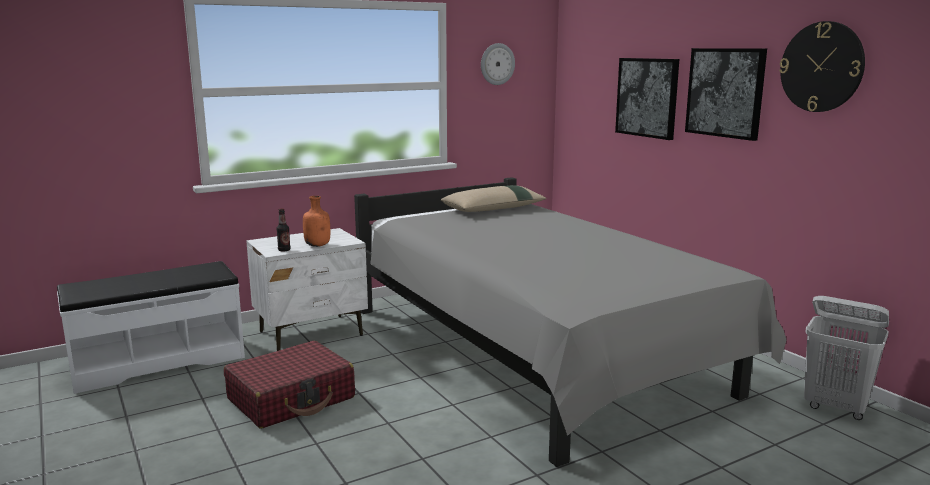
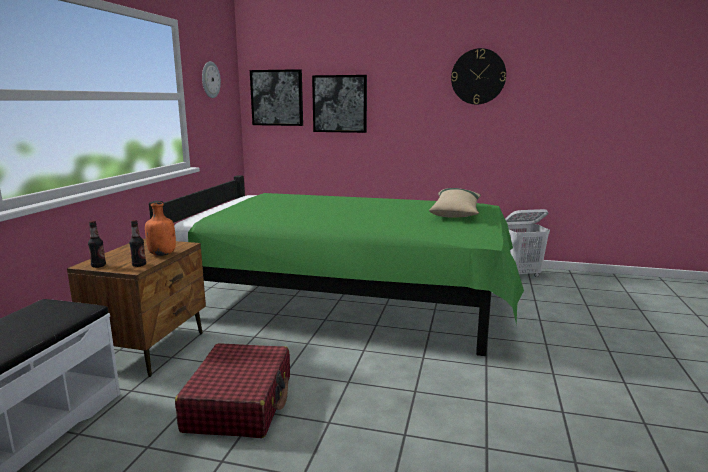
camera: 45 degrees left, 0 degrees up
(263, 243) = (98, 266): none -> bottle
(312, 334) = (151, 349): white nightstand -> brown nightstand
(494, 209) = (260, 199): beige pillow -> beige pillow (456, 212)
(536, 354) = (349, 300): grey bed -> green bed
(725, 92) = (408, 96): picture -> picture (277, 98)

